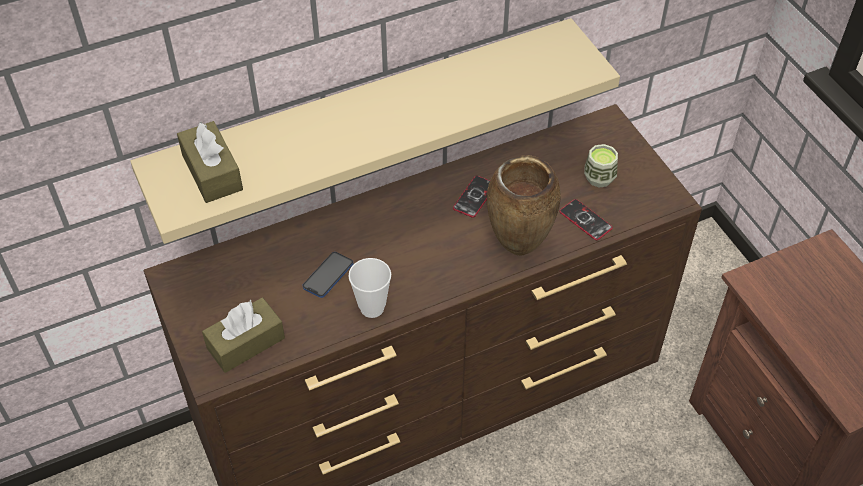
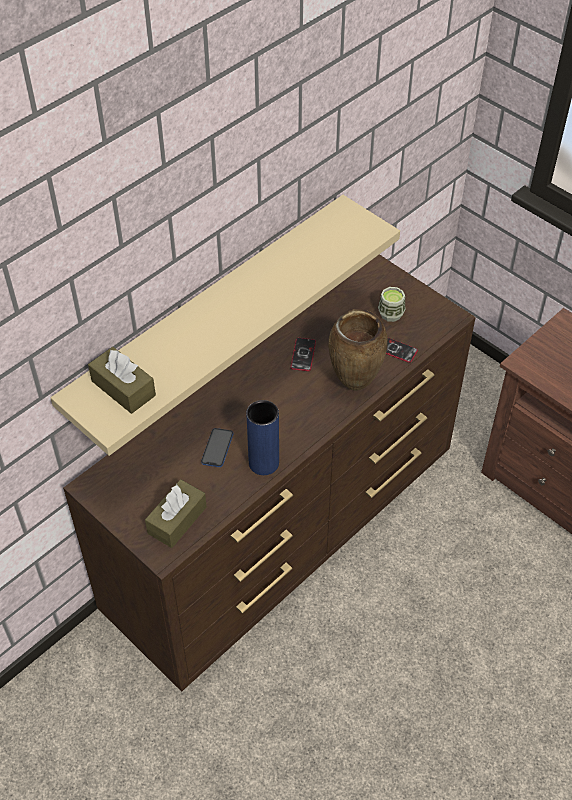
camera: 20 degrees left, 0 degrees up
(372, 308) = (264, 463): cup -> blue vase

